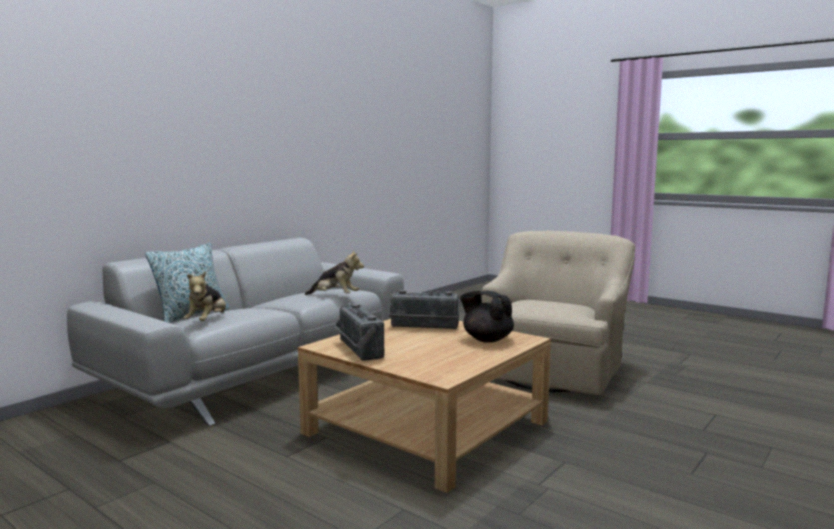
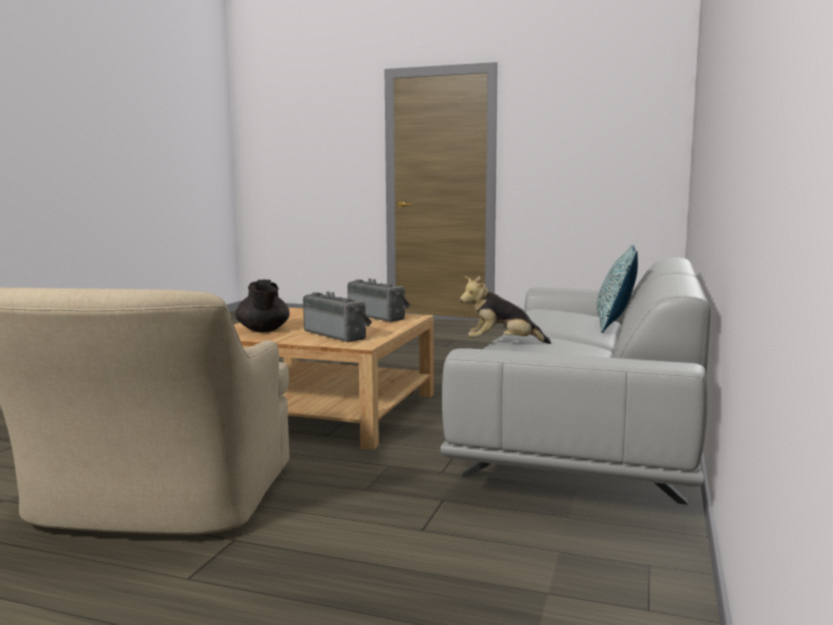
camera: 160 degrees right, 0 degrees up
(207, 321) = (557, 313): plush toy -> none
(424, 327) = (338, 335): radio -> radio turned 60 degrees clockwise
(487, 339) = (263, 330): black teapot -> black teapot turned 60 degrees clockwise

